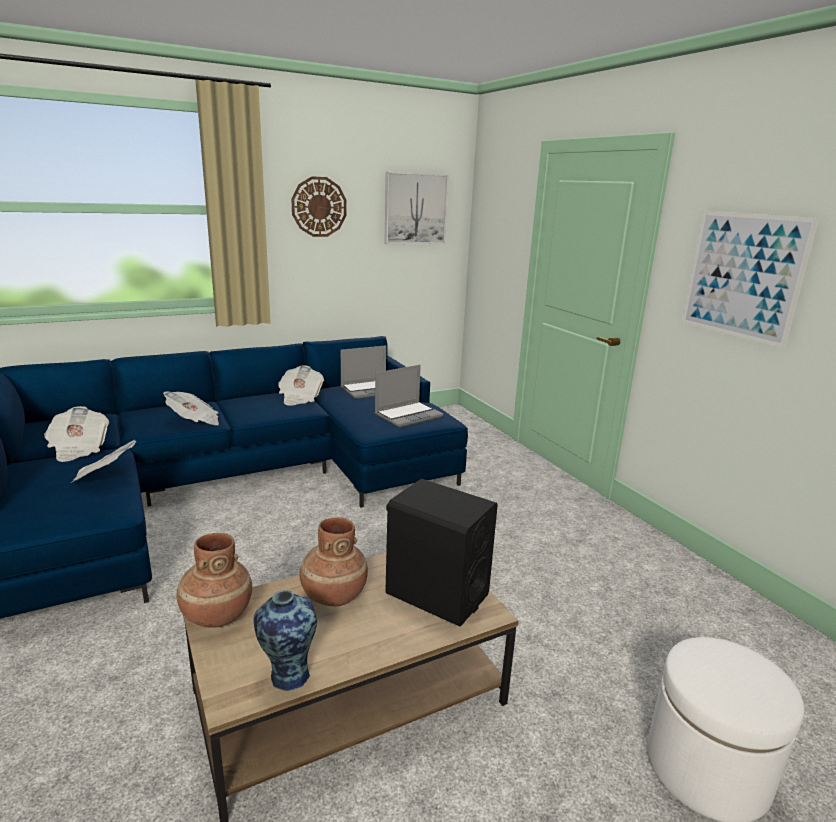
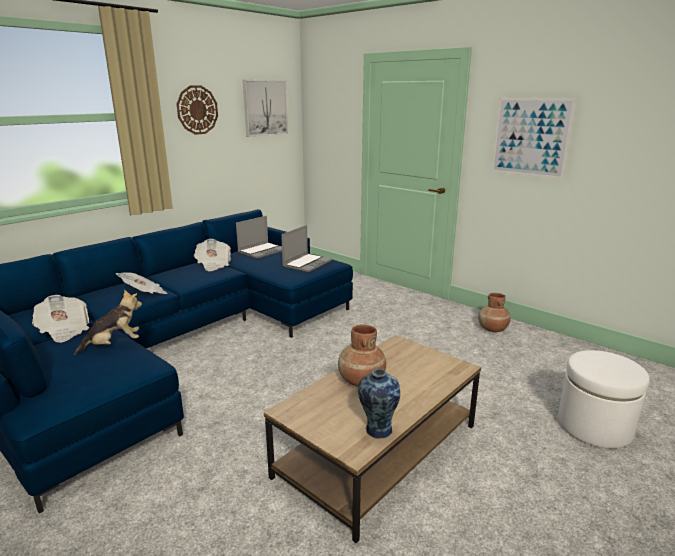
camera: 20 degrees left, 0 degrees up
(106, 476) = (114, 344): newspaper -> plush toy
(216, 615) = (295, 411): brown vase -> brown vase (492, 329)
(436, 594) = (423, 365): black speaker -> none

